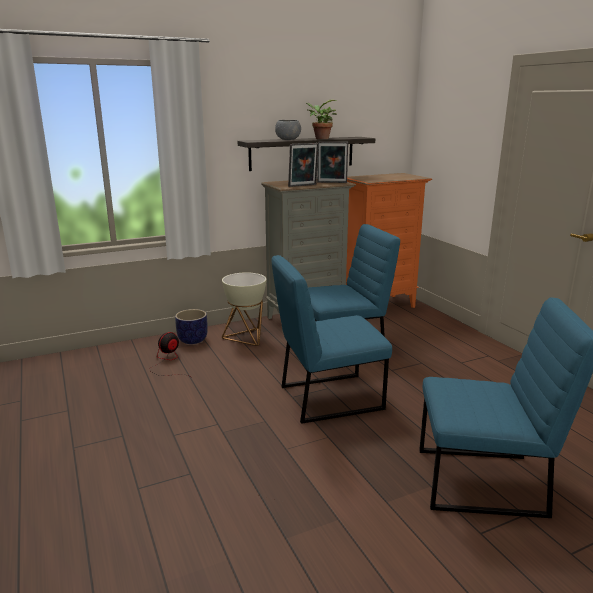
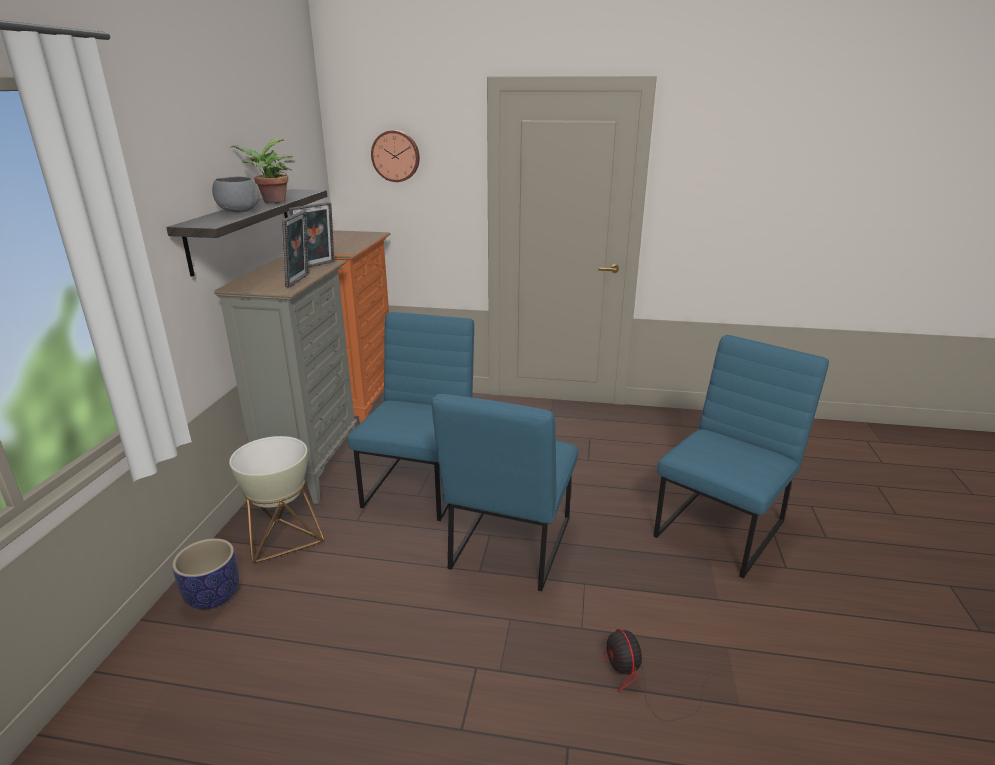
camera: 55 degrees left, 5 degrees up
(168, 362) = (244, 652): fan -> fan (643, 682)
(450, 120) = (396, 156): none -> wall clock

